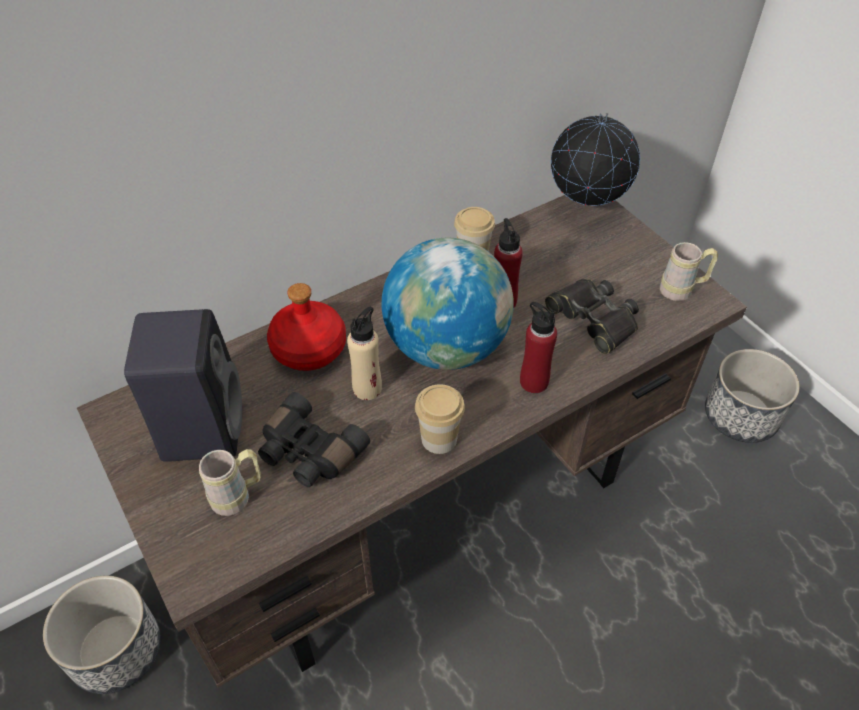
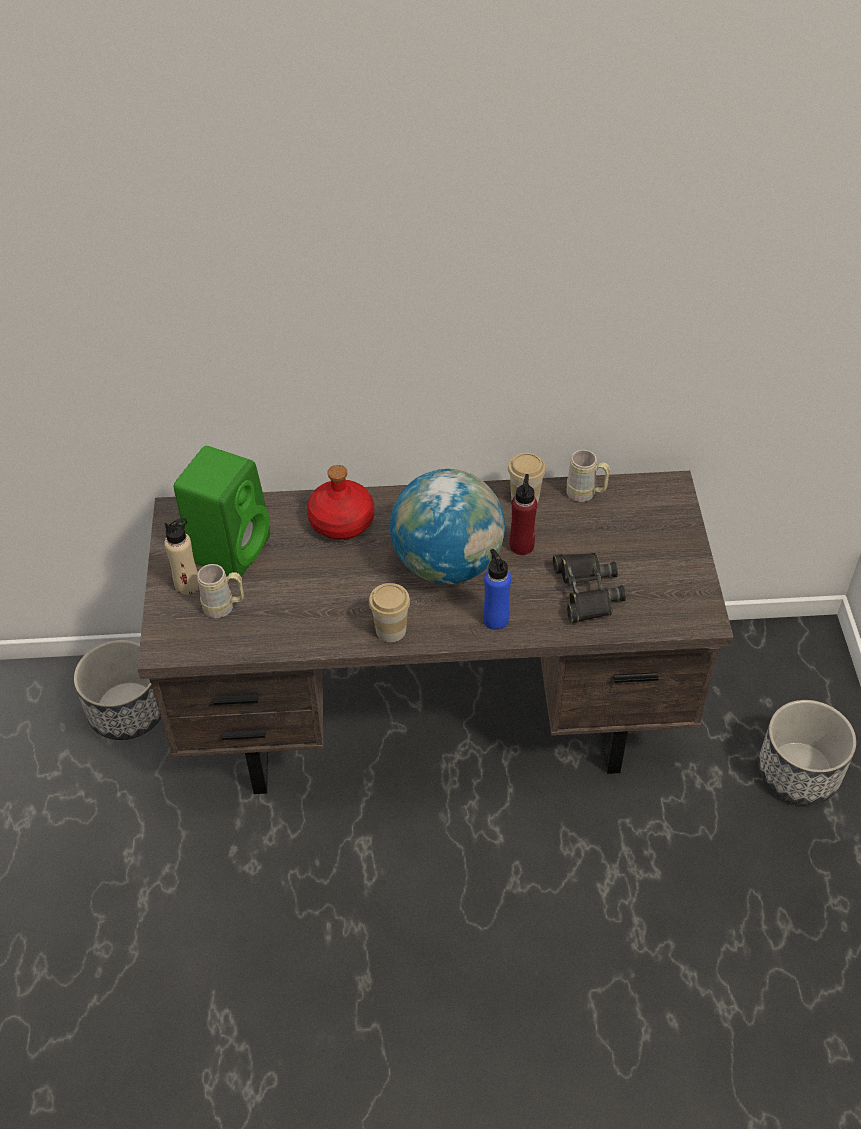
camera: 30 degrees right, 0 degrees up
(202, 425) = (230, 547): black speaker -> green speaker
(308, 453) = (291, 598): black binoculars -> none
(367, 388) = (364, 570): beige bottle -> beige bottle (187, 584)
(533, 382) = (495, 619): red bottle -> blue bottle
(587, 206) = (664, 490): globe -> none
(682, 291) = (685, 599): beige mug -> beige mug (586, 494)

